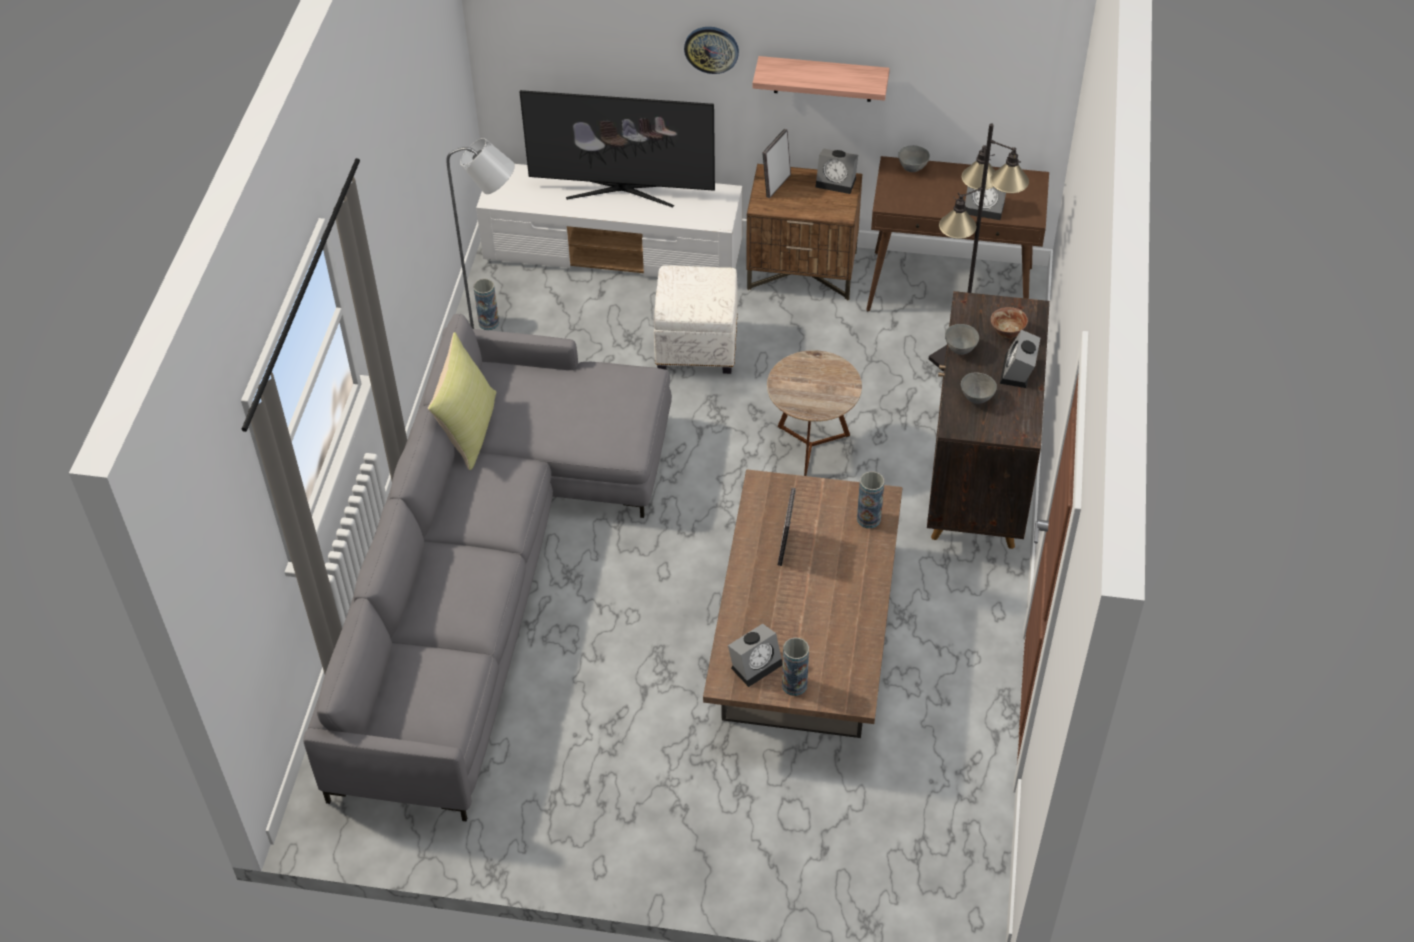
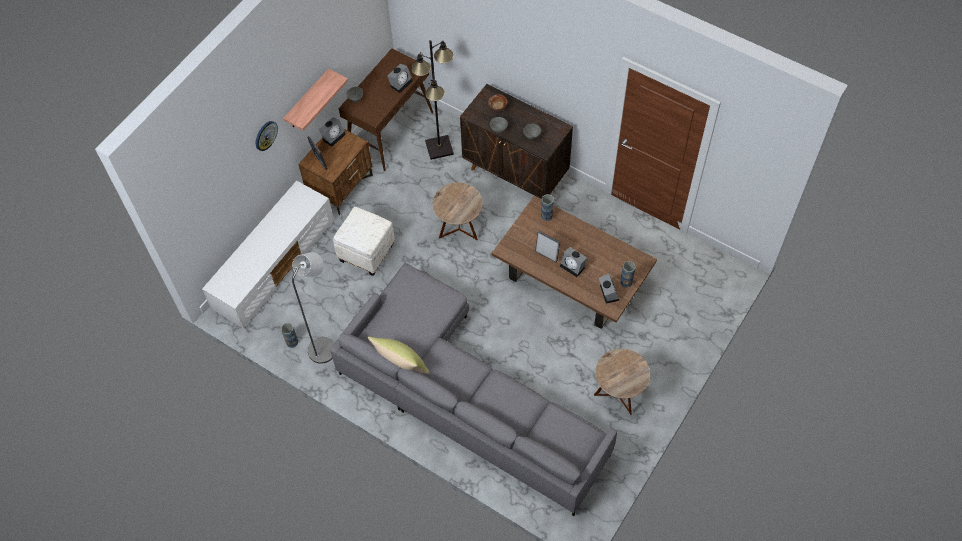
camera: 65 degrees left, 10 degrees up
(595, 793) = (618, 395): none -> brown side table
(622, 191) = (266, 235): television -> none
(1018, 372) = (524, 114): alarm clock -> alarm clock (573, 266)

